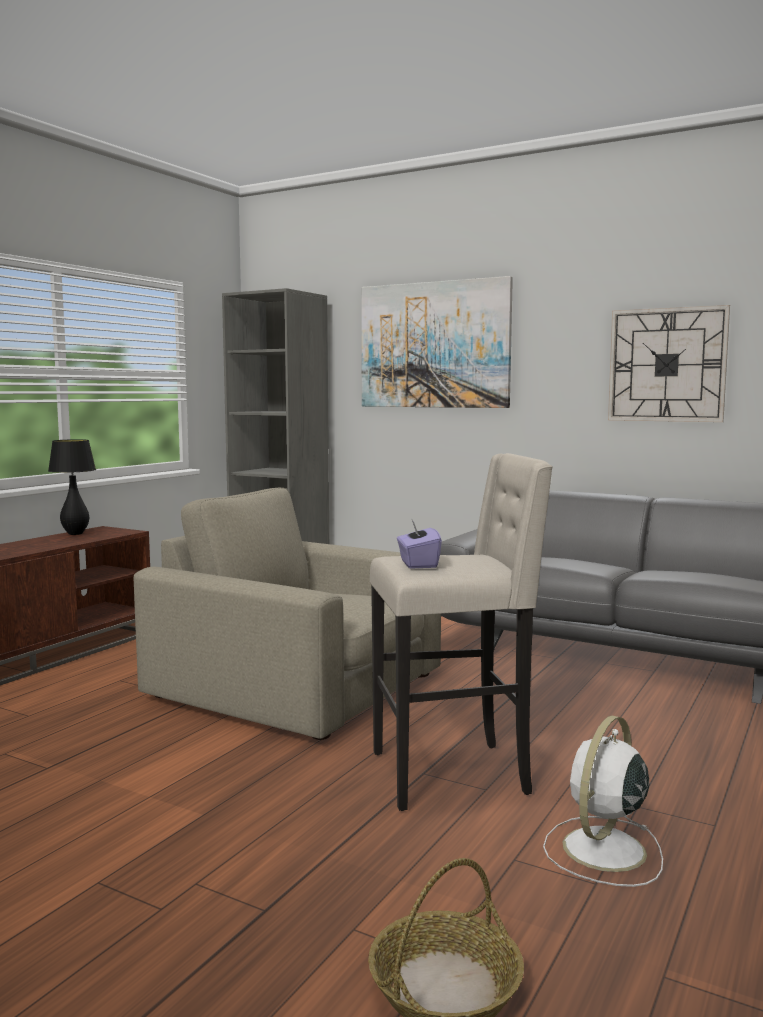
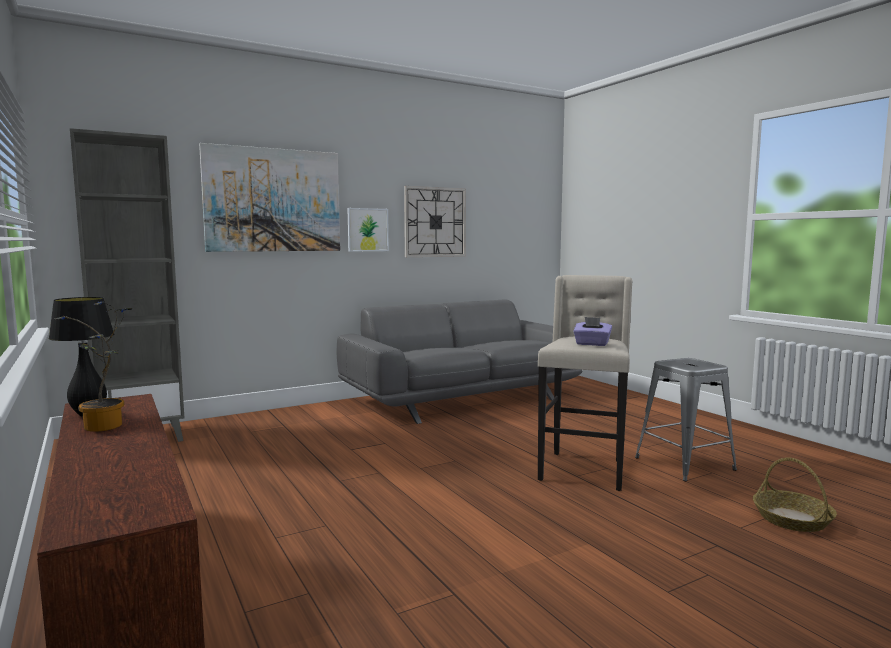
camera: 60 degrees left, 0 degrees up
(43, 542) = (104, 427): none -> potted plant
(299, 686) = (398, 477): beige armchair -> none
(552, 379) = (367, 229): none -> picture
(602, 851) = (684, 463): white fan -> grey stool

